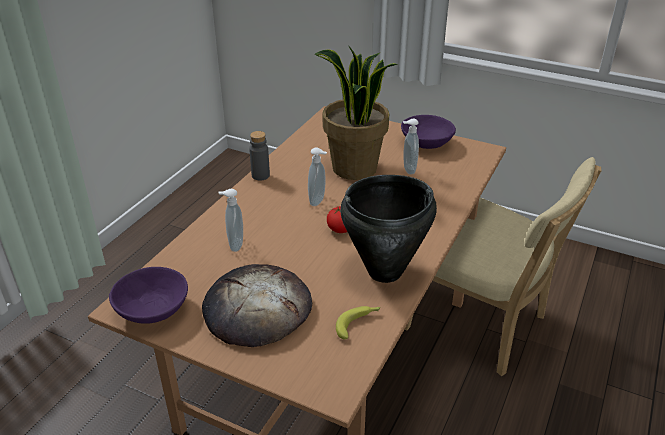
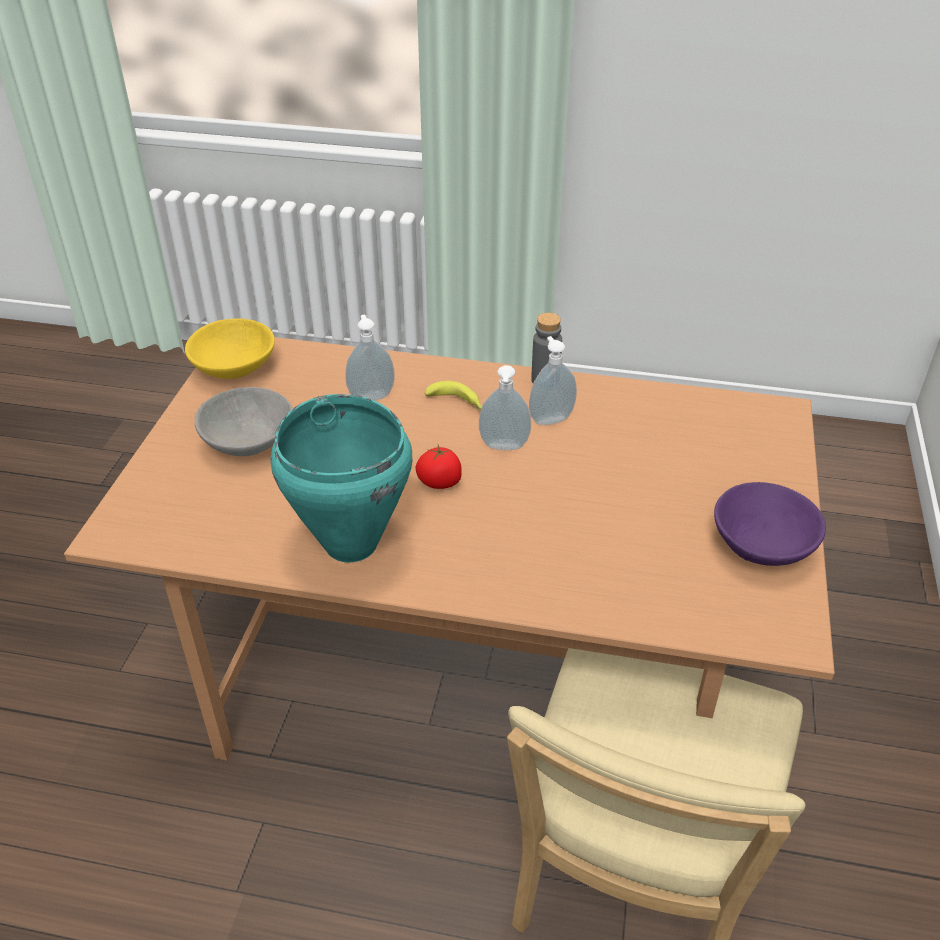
camera: 75 degrees right, 5 degrees up
(153, 310) = (235, 368): purple bowl -> yellow bowl
(257, 309) = (249, 442): bread -> grey bowl
(354, 168) = (617, 468): potted plant -> none
(358, 323) = (233, 534): banana -> banana (457, 403)
(385, 272) = (350, 544): black cooking pot -> turquoise cooking pot
(408, 169) = (650, 532): soap dispenser -> soap dispenser (550, 418)

